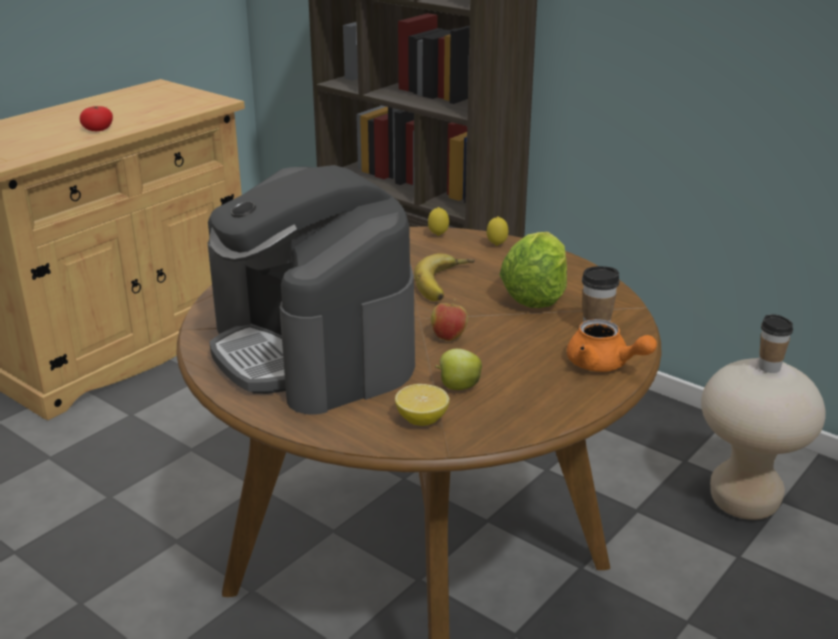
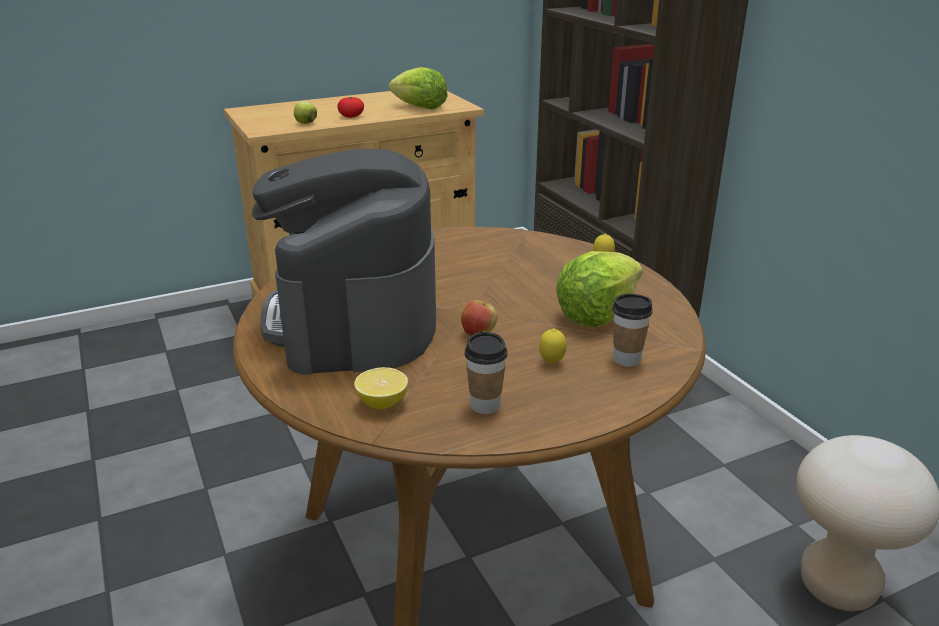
camera: 25 degrees right, 0 degrees up
(169, 108) = (419, 107): none -> lettuce
(438, 235) = (556, 243): lemon -> lemon (551, 363)
(447, 284) = (523, 287): banana -> none
(458, 387) = (443, 381): apple -> apple (305, 123)
(604, 365) = (603, 396): orange teapot -> none
(769, 367) = (877, 450): cup -> cup (485, 405)

